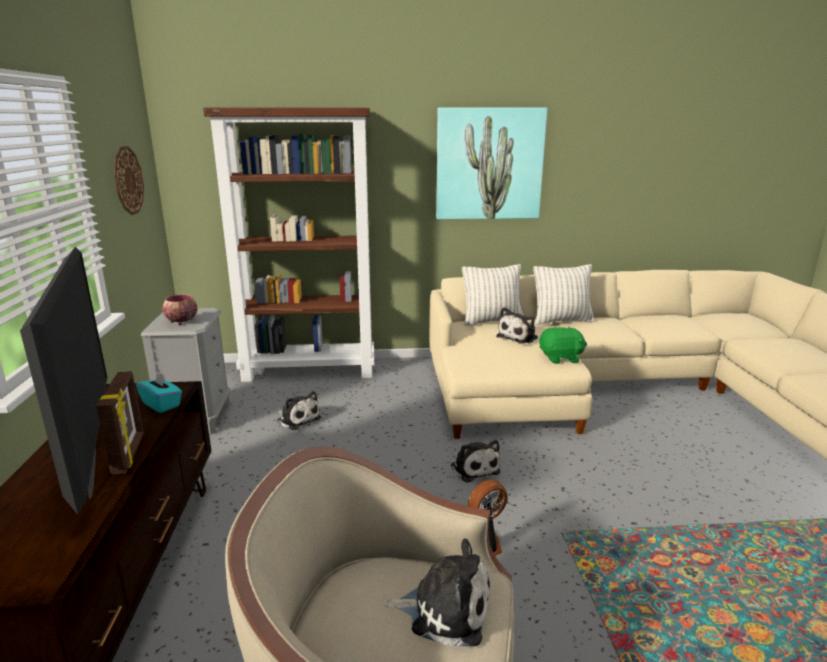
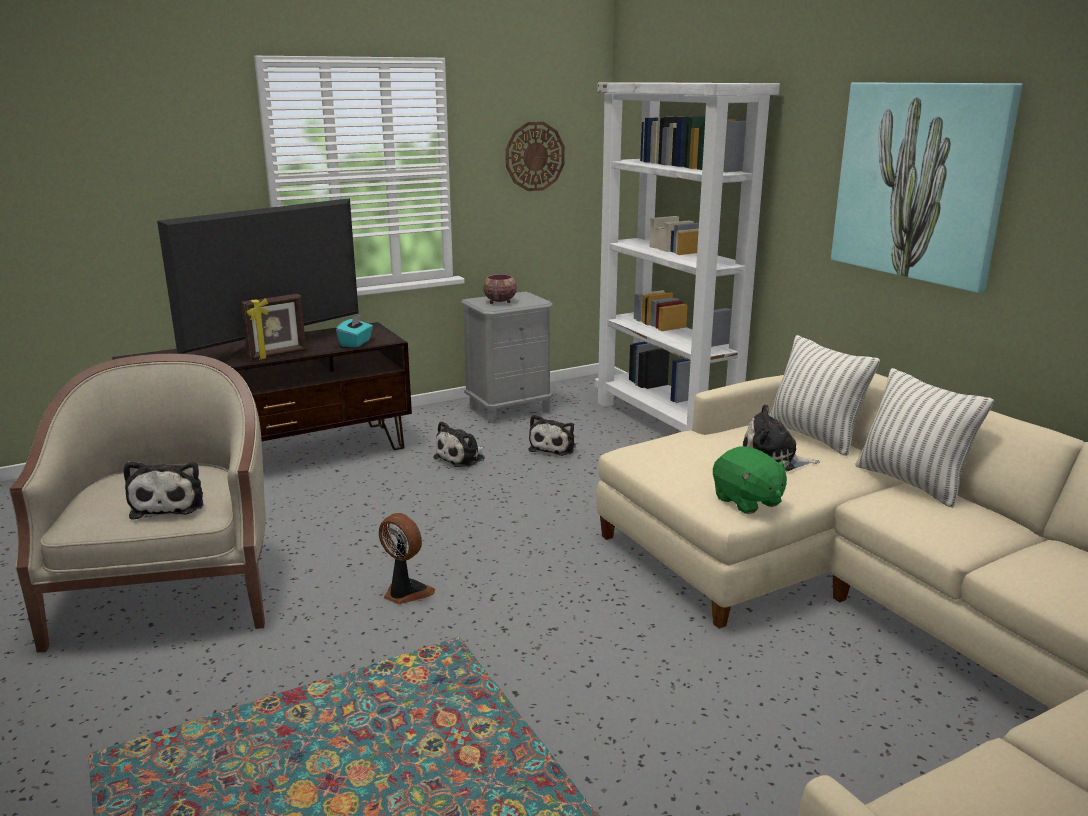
camera: 65 degrees right, 0 degrees up
(310, 370) = (666, 423): brown bookcase -> white bookcase
(473, 468) = (547, 561): plush toy -> plush toy (462, 458)

